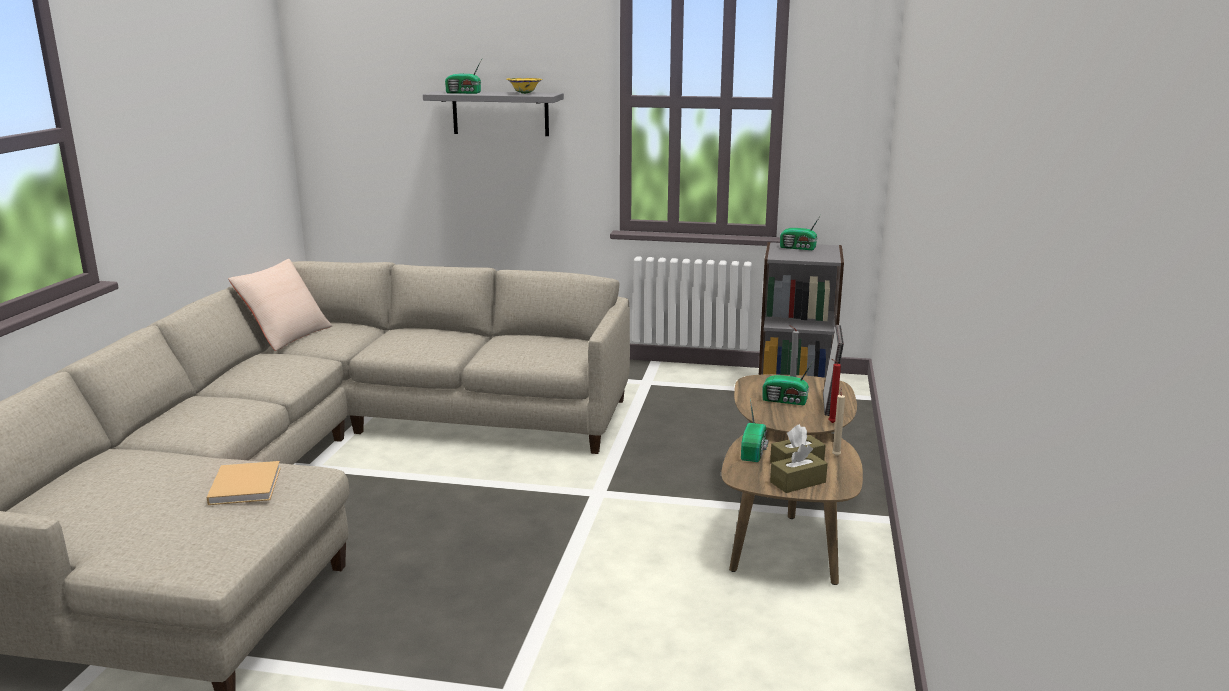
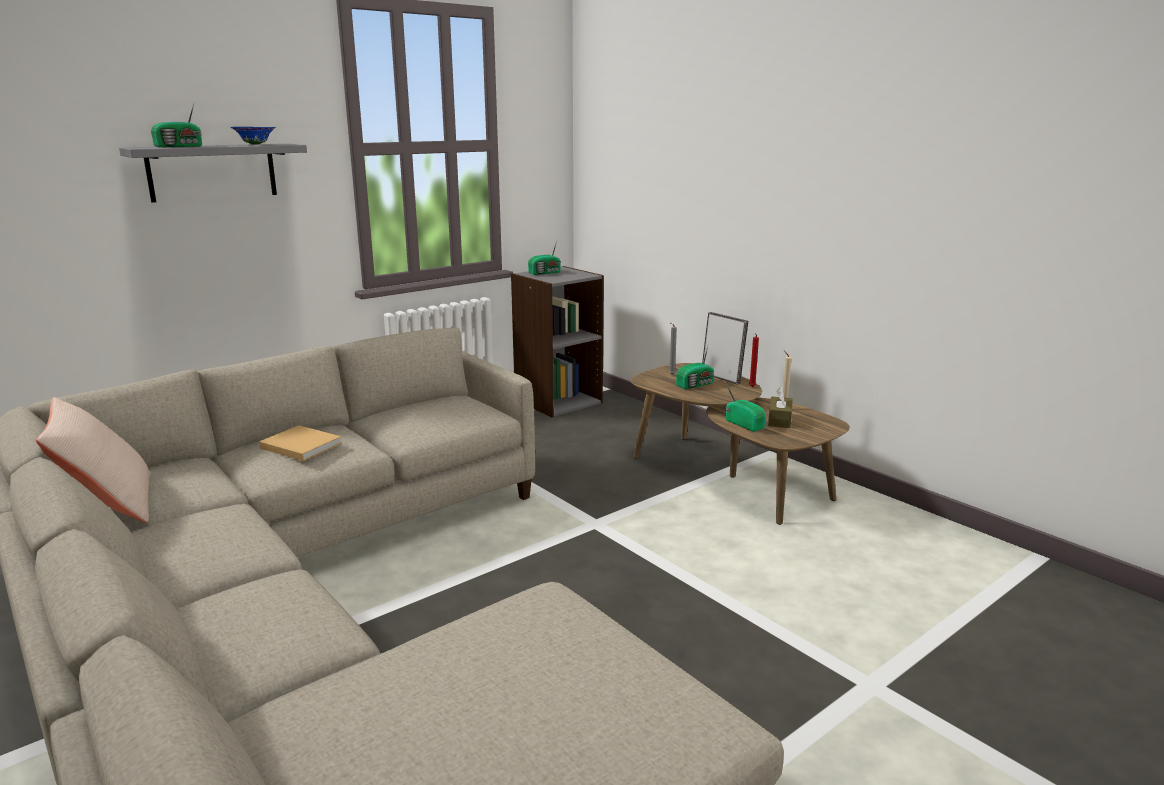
camera: 50 degrees left, 0 degrees up
(246, 485) = (536, 640): beige book -> beige book (299, 445)
(524, 93) = (255, 144): yellow bowl -> blue bowl
(798, 482) = (810, 430): brown tissue box -> none

